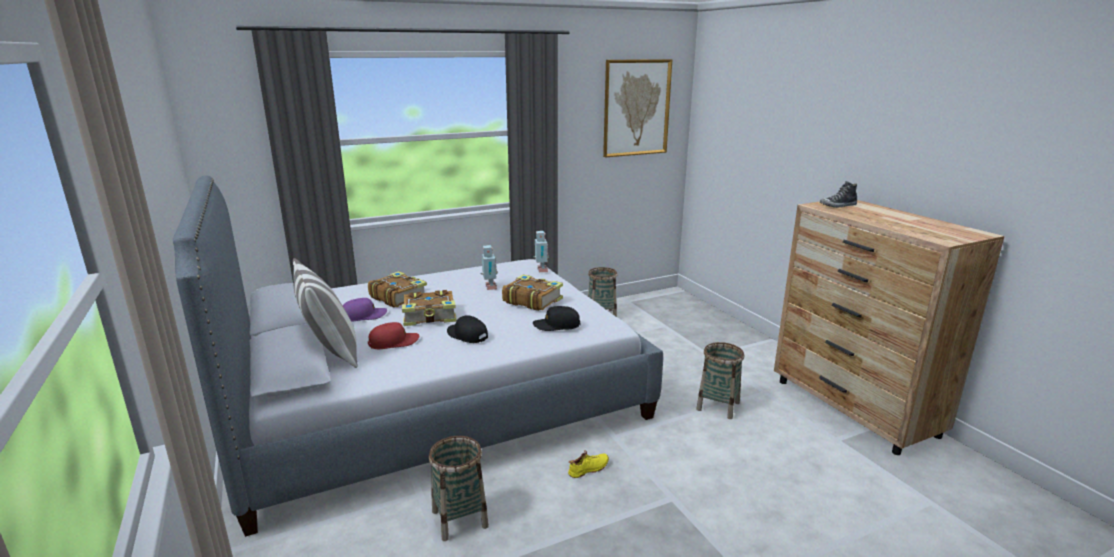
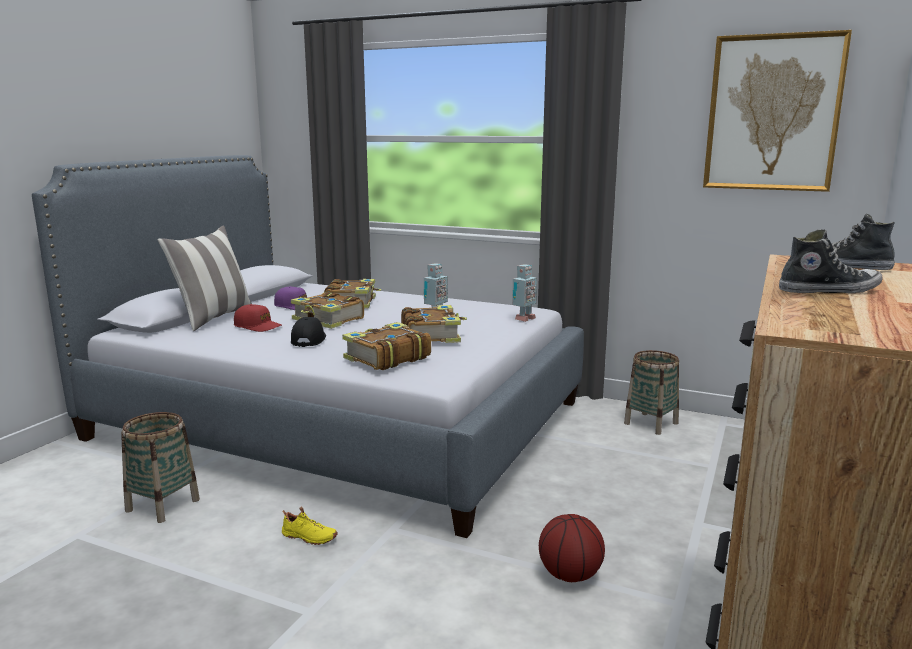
camera: 50 degrees right, 5 degrees down
(556, 325) = (386, 358): black cap -> book
(718, 406) = (570, 575): basket -> basketball
(885, 220) = (828, 291): none -> shoe

